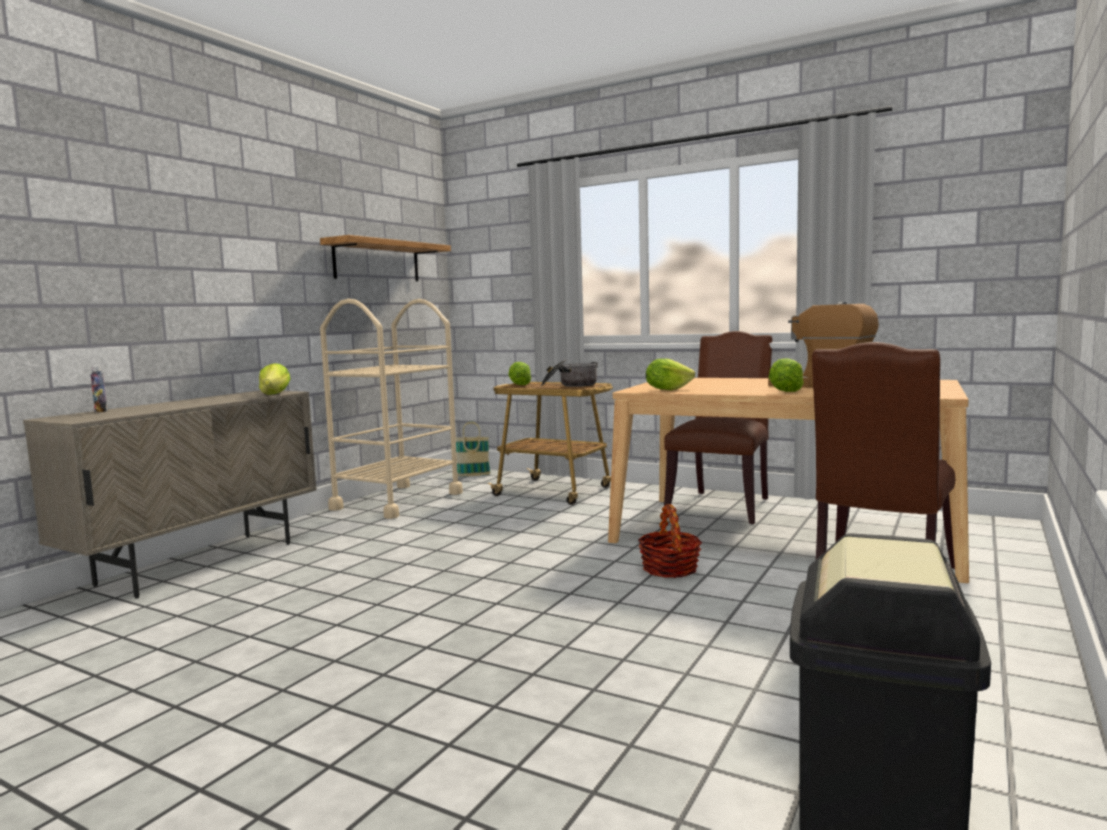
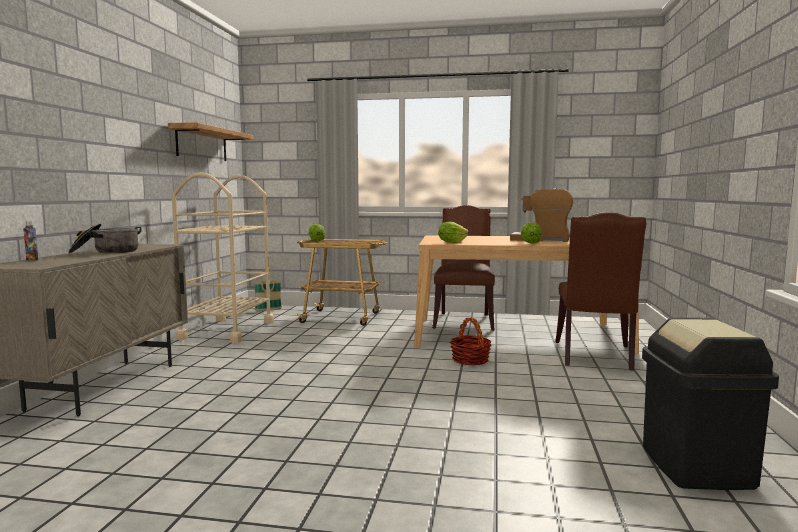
camera: 20 degrees left, 0 degrees up
(275, 394) = (160, 246): lettuce -> none
(569, 385) = (356, 241): cooking pot -> cooking pot (106, 252)

